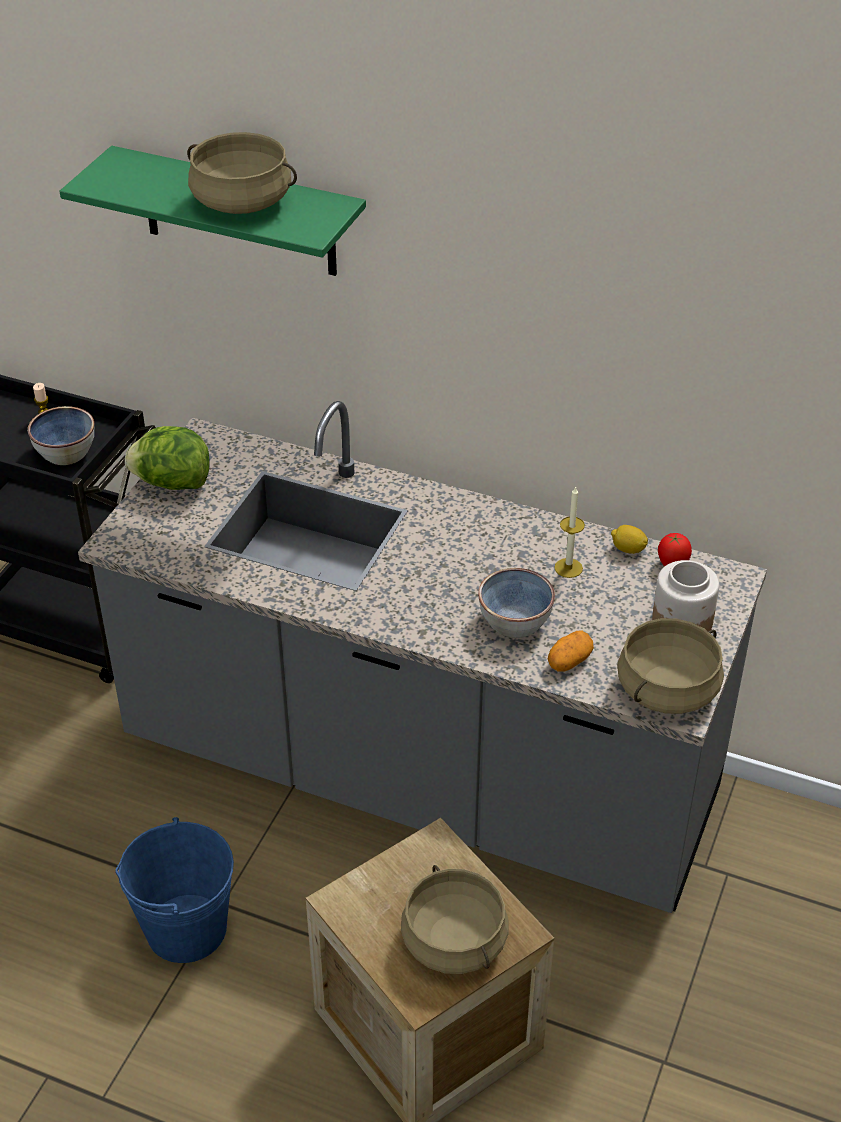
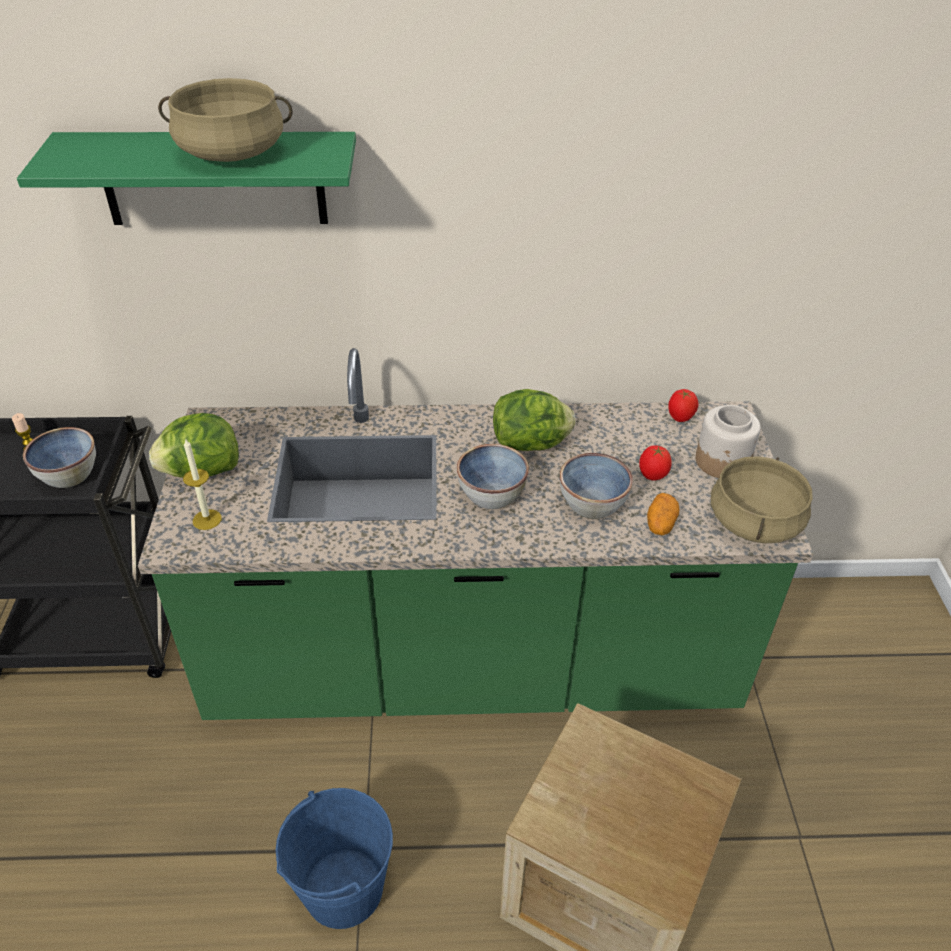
camera: 25 degrees left, 0 degrees up
(420, 773) = (472, 662): grey counter -> green counter
(423, 583) = (491, 494): none -> bowl
(455, 941) = (664, 818): beige cooking pot -> none
(495, 546) = (531, 444): none -> lettuce
(568, 568) = (602, 444): candle -> candle (207, 519)
(596, 614) = (652, 476): none -> tomato
(628, 549) = (637, 416): lemon -> none

